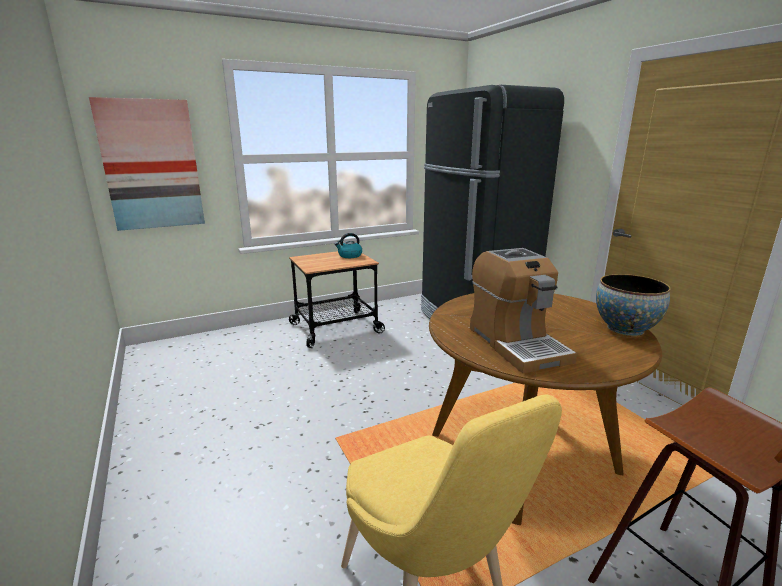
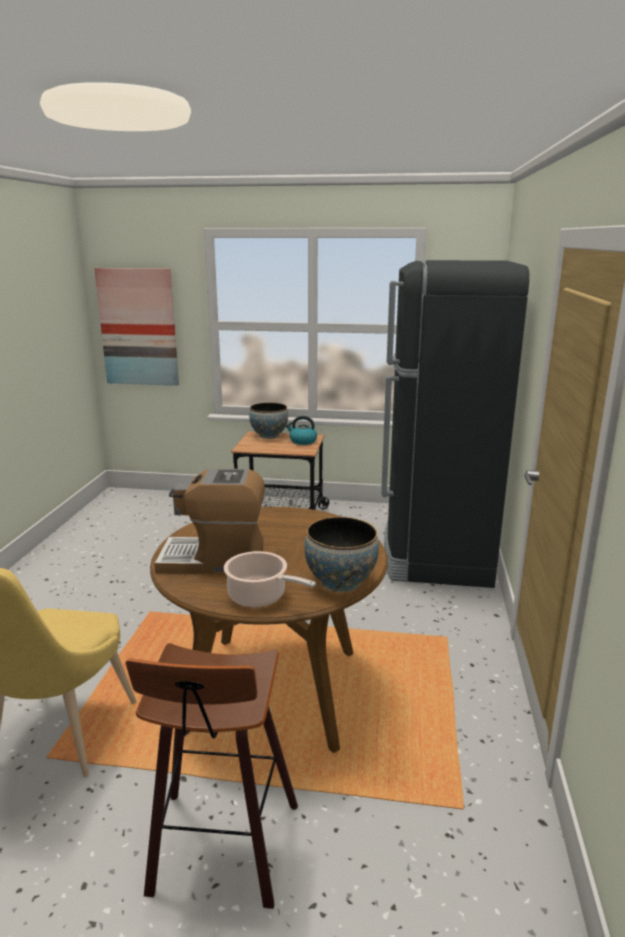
camera: 35 degrees right, 0 degrees up
(314, 257) = (269, 435): none -> bowl
(516, 344) = (214, 559): coffee machine -> coffee machine turned 75 degrees clockwise
(610, 357) = (260, 597): none -> cooking pot

